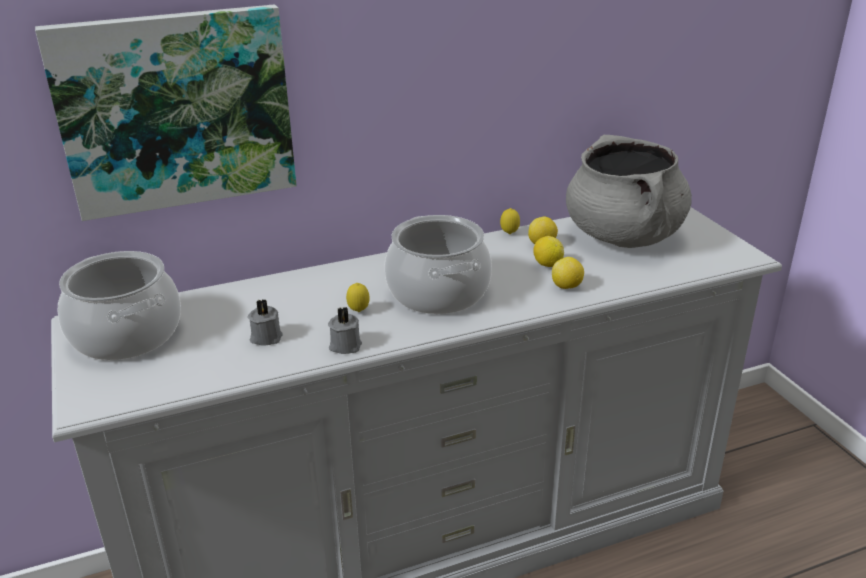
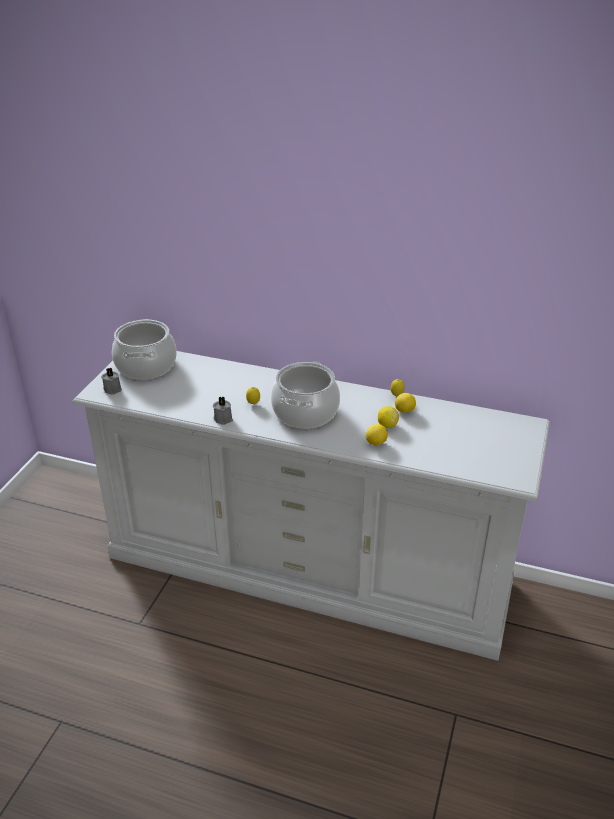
camera: 40 degrees right, 5 degrees up
(176, 110) = (202, 255): picture -> none
(266, 337) = (197, 396): grey candle -> grey candle (113, 389)
(624, 236) = (462, 430): grey cooking pot -> none

